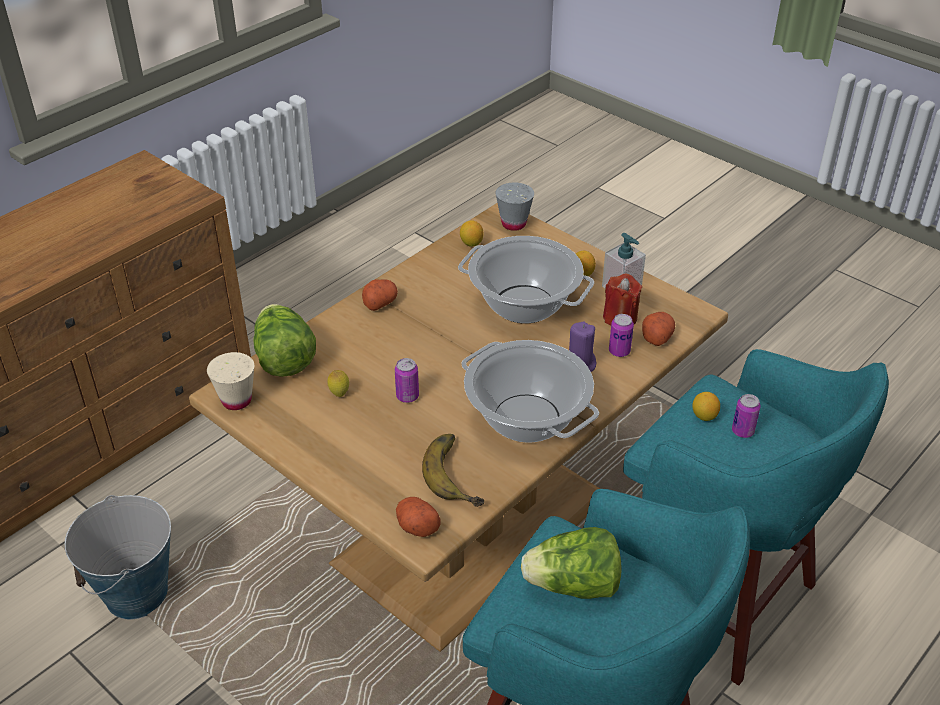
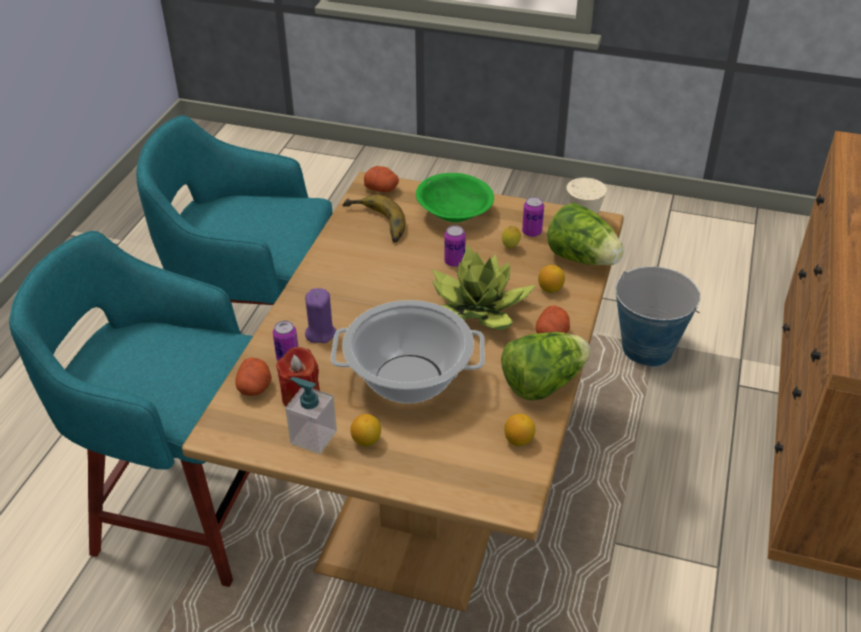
camera: 155 degrees right, 0 degrees up
(360, 457) = (454, 213): none -> green bowl
(422, 342) = (479, 309): none -> potted plant
(513, 224) = (490, 490): grey cup -> none
(527, 419) = (344, 275): cooking pot -> none
(573, 586) = (266, 225): lettuce -> lettuce (543, 384)
(704, 416) = (194, 372): lemon -> lemon (550, 289)
(742, 431) = (155, 369): can -> can (532, 232)

